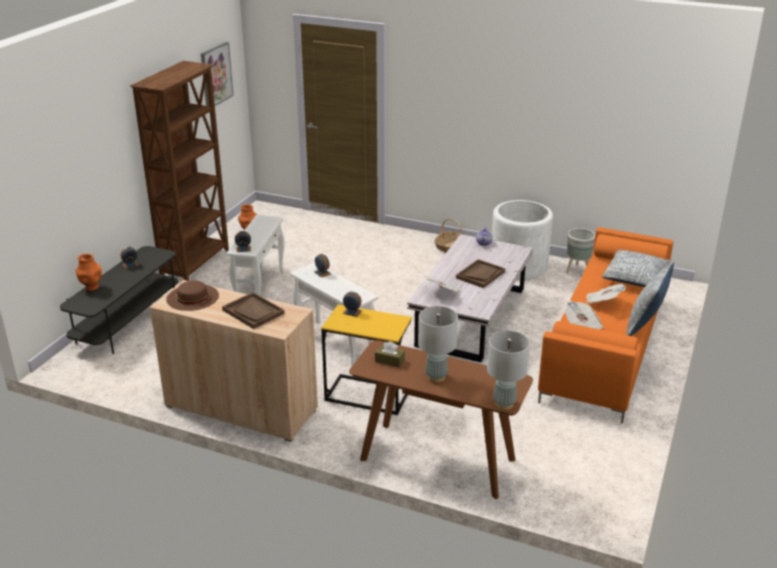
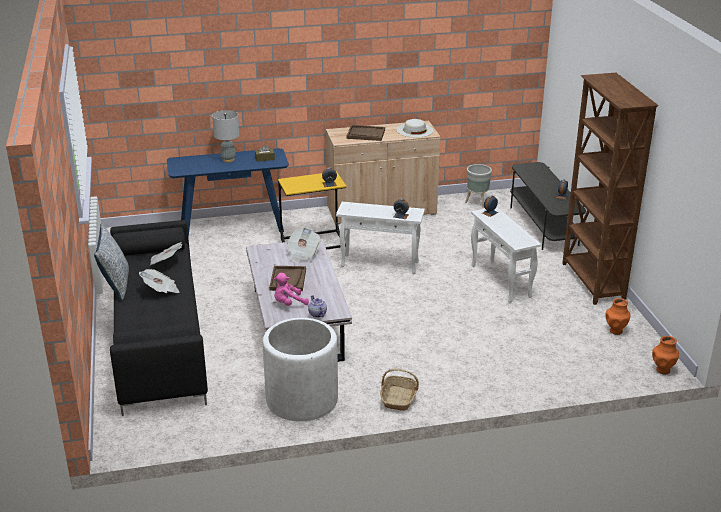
camera: 145 degrees right, 0 degrees up
(91, 287) = (550, 176): orange vase -> orange vase (663, 370)
(192, 297) = (415, 130): brown hat -> white hat
(216, 75) = (691, 167): picture -> none
(437, 460) = (232, 227): brown console table -> blue console table
(498, 257) = (288, 303): none -> pink plush toy
(504, 404) = (176, 159): grey table lamp -> none
(577, 271) = (234, 420): grey planter -> grey planter (477, 203)
(605, 347) = (158, 339): orange sofa -> black sofa
(635, 278) = (141, 327): pillow -> none

